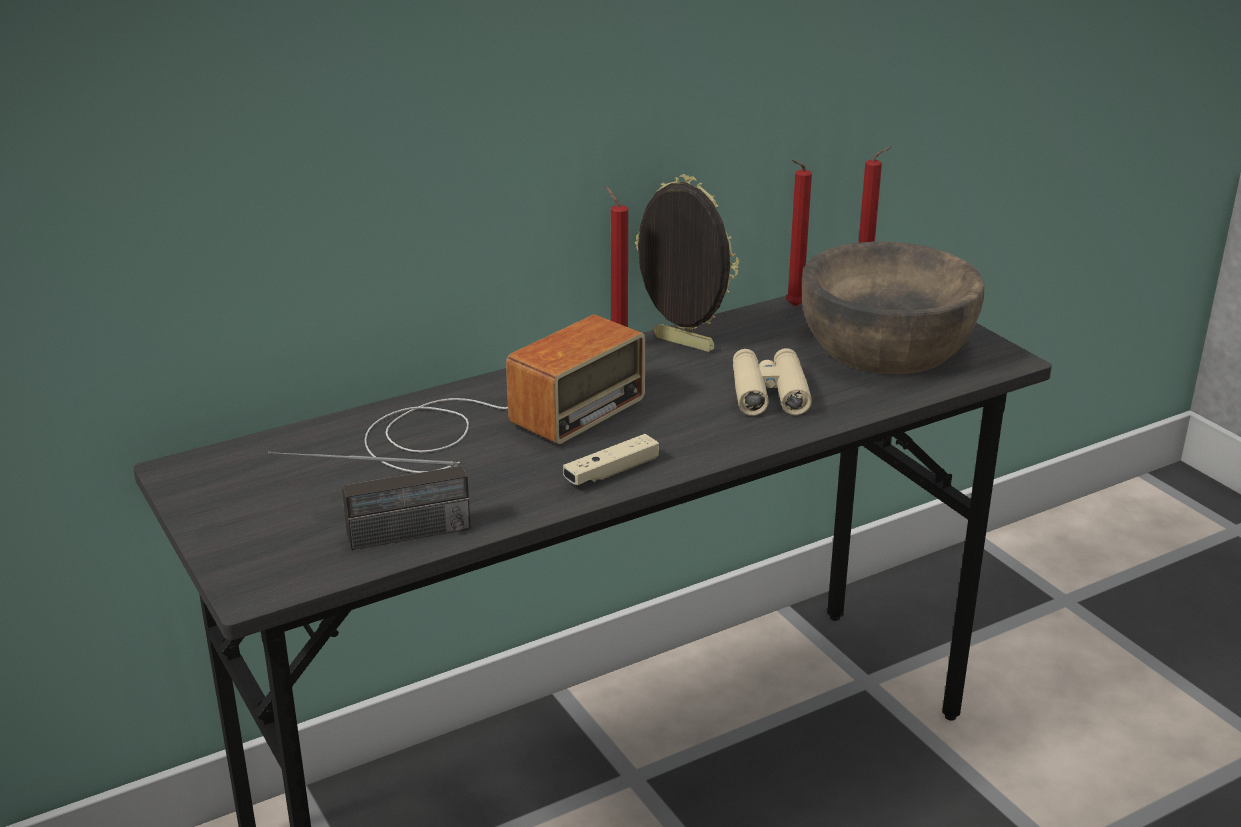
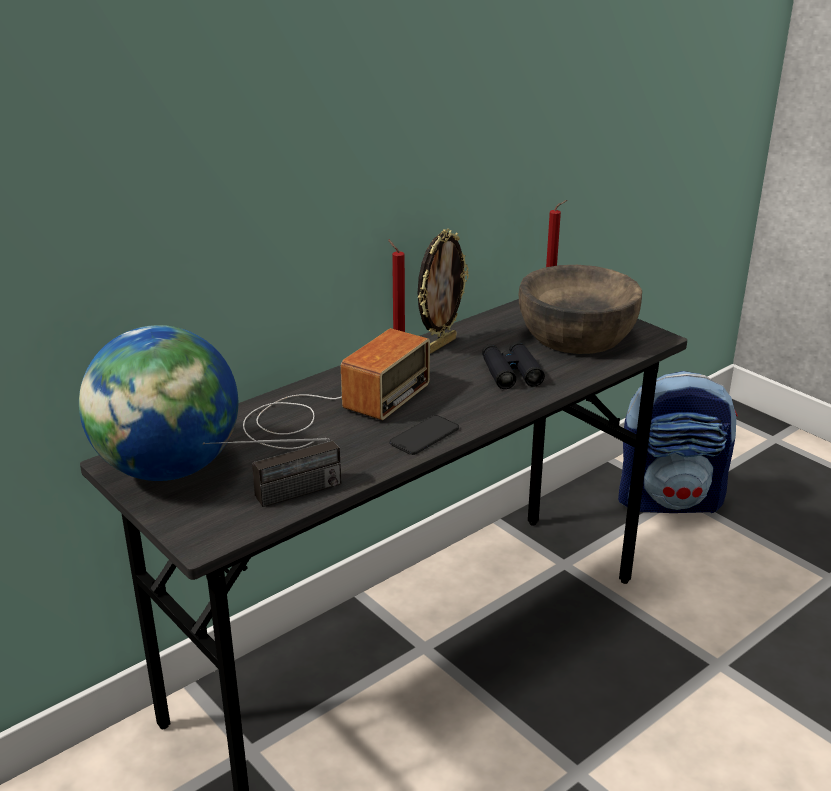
camera: 10 degrees left, 0 degrees up
(246, 484) = (169, 468): none -> globe
(611, 472) = (424, 436): beige game controller -> phone
(681, 344) = (440, 345): picture frame -> picture frame turned 105 degrees clockwise
(769, 393) = (511, 373): beige binoculars -> black binoculars
(792, 307) = (506, 313): red candle -> none
(1050, 605) = (670, 500): none -> backpack

